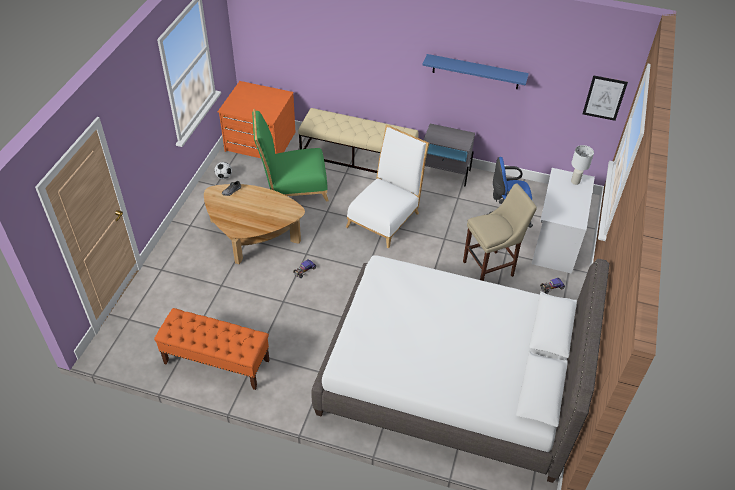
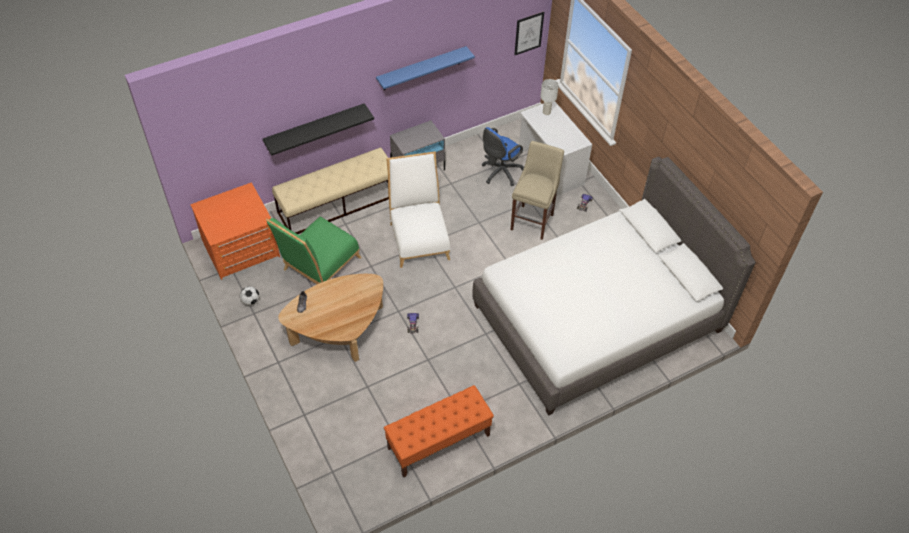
camera: 45 degrees left, 5 degrees up
(360, 73) = (315, 127): none -> black shelf

